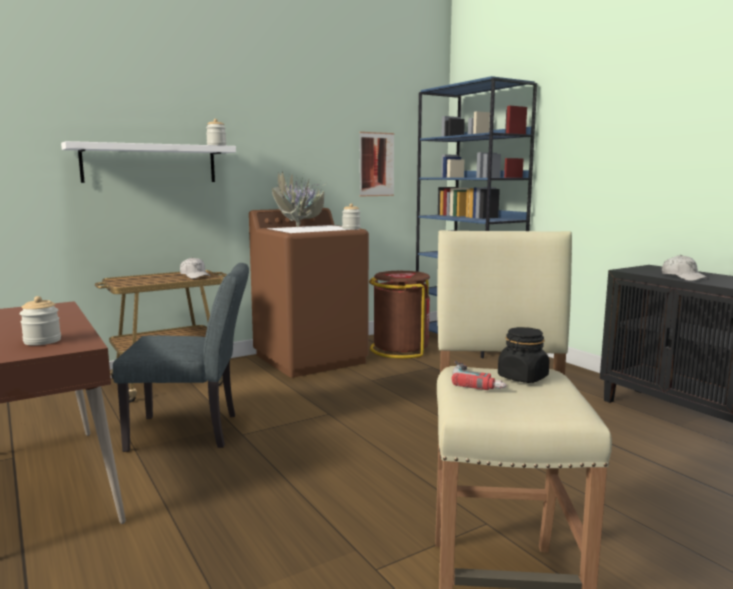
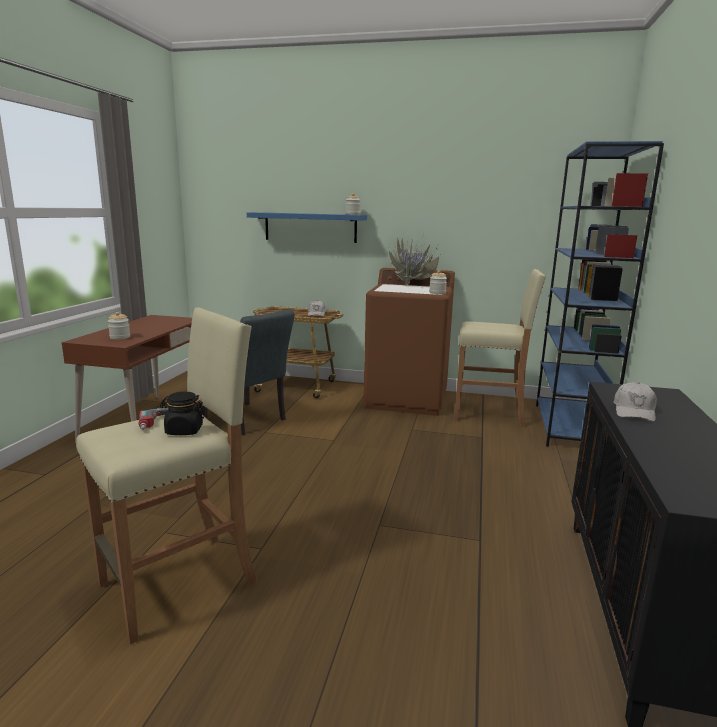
camera: 45 degrees right, 5 degrees up
(150, 163) = (310, 227): white shelf -> blue shelf
(376, 164) = (517, 232): picture -> none
(400, 349) = (490, 414): brown trash can -> beige stool

